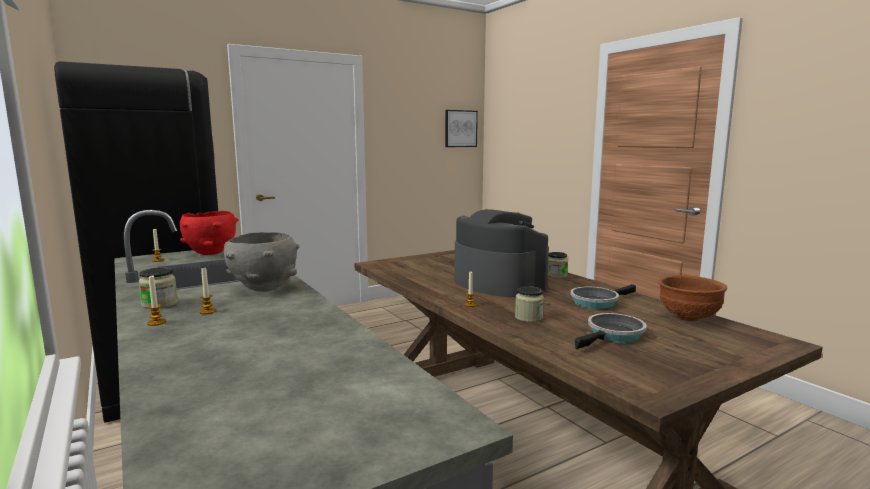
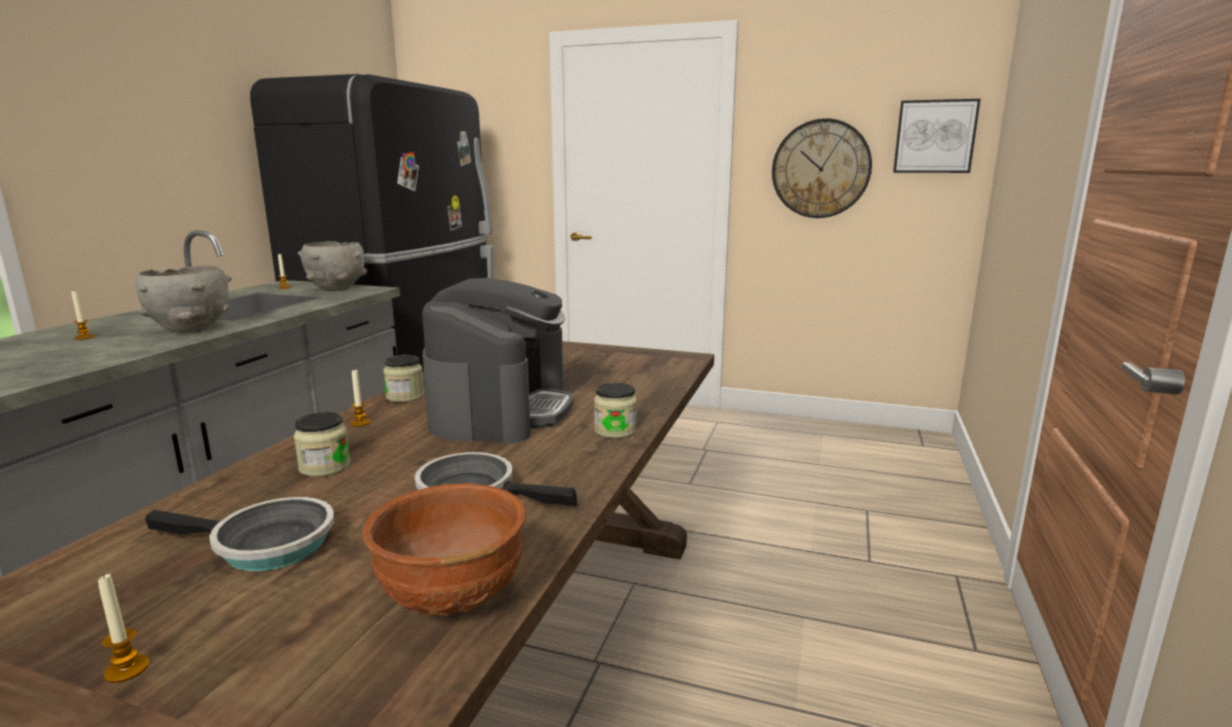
camera: 50 degrees right, 5 degrees up
(156, 322) = (41, 336): candle -> candle (127, 669)
(159, 304) = (110, 323): jar -> jar (405, 396)
(210, 252) = (337, 289): red bowl -> grey bowl
(412, 145) = (821, 169): none -> wall clock

